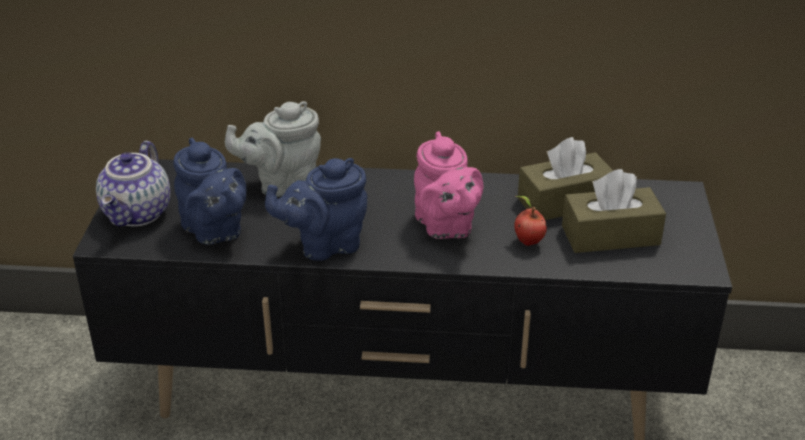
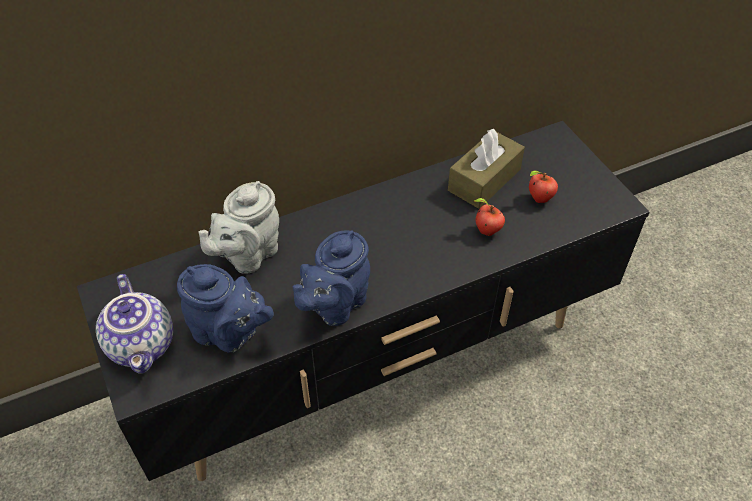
camera: 30 degrees left, 15 degrees up
(445, 227) = (415, 243): pink teapot -> none
(610, 235) = (539, 199): brown tissue box -> apple

